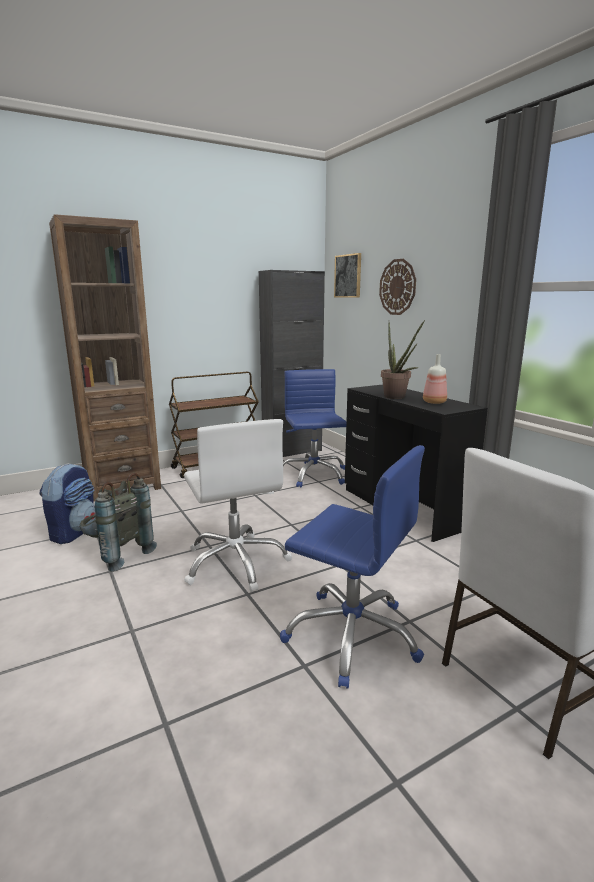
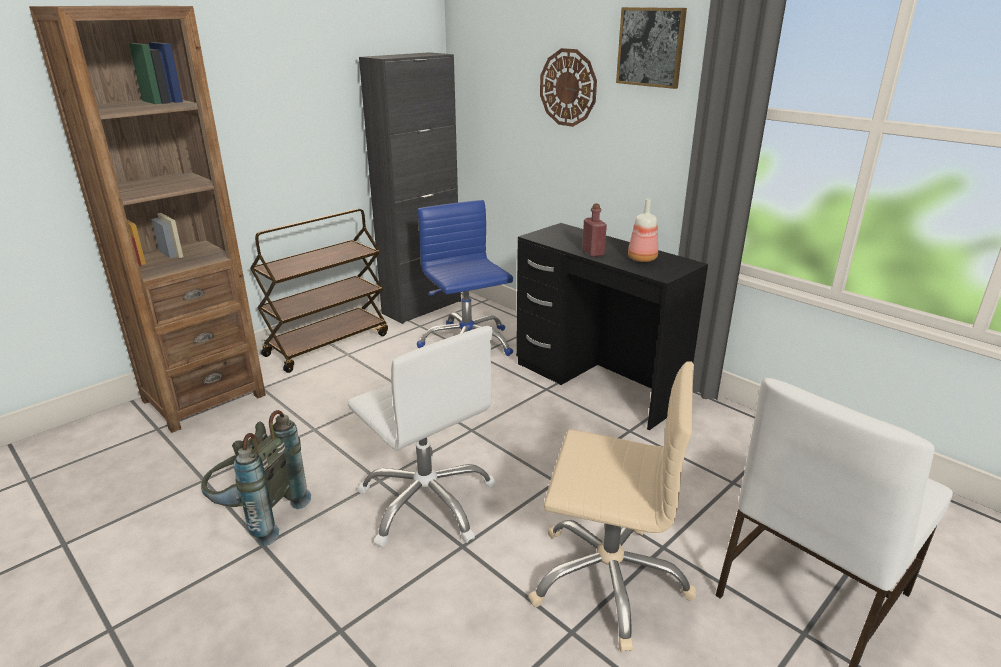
camera: 15 degrees left, 10 degrees up
(73, 532) = (173, 490): backpack -> none
(348, 276) = (487, 61): picture -> picture (650, 47)
(352, 635) = (608, 579): blue office chair -> beige office chair
(397, 397) = (593, 253): potted plant -> red bottle

